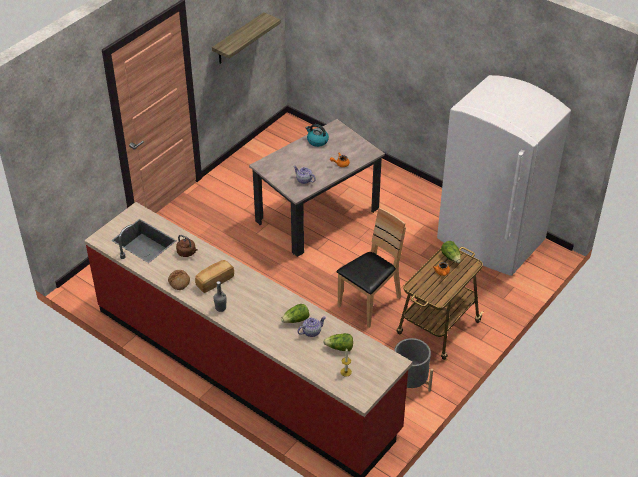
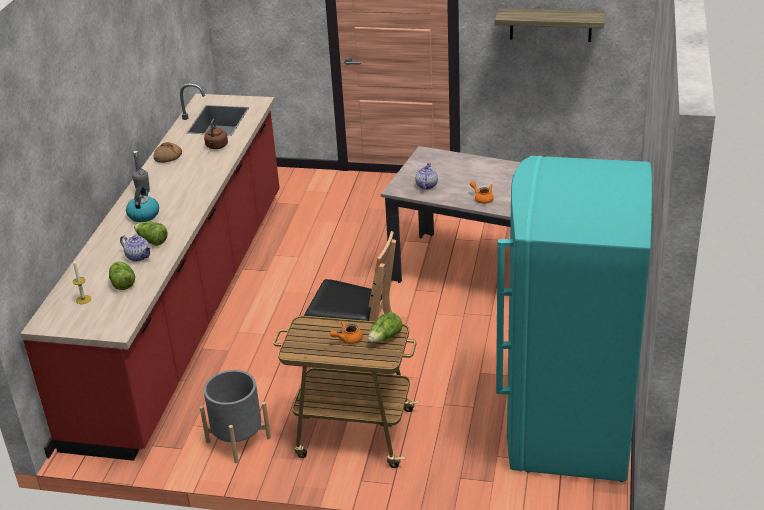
camera: 65 degrees right, 10 degrees down
(214, 281) = (183, 175): bread -> none
(317, 141) = (508, 170): kettle -> kettle (143, 215)
(490, 240) = (569, 428): white fridge -> turquoise fridge

